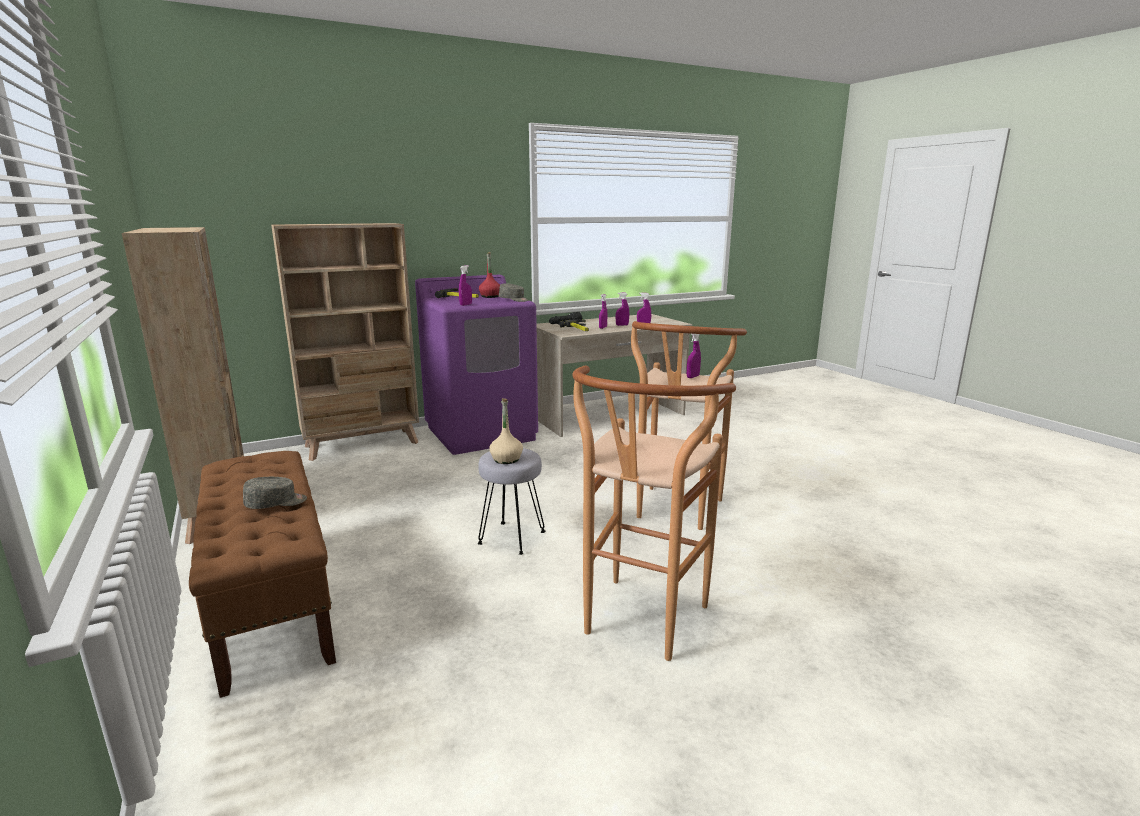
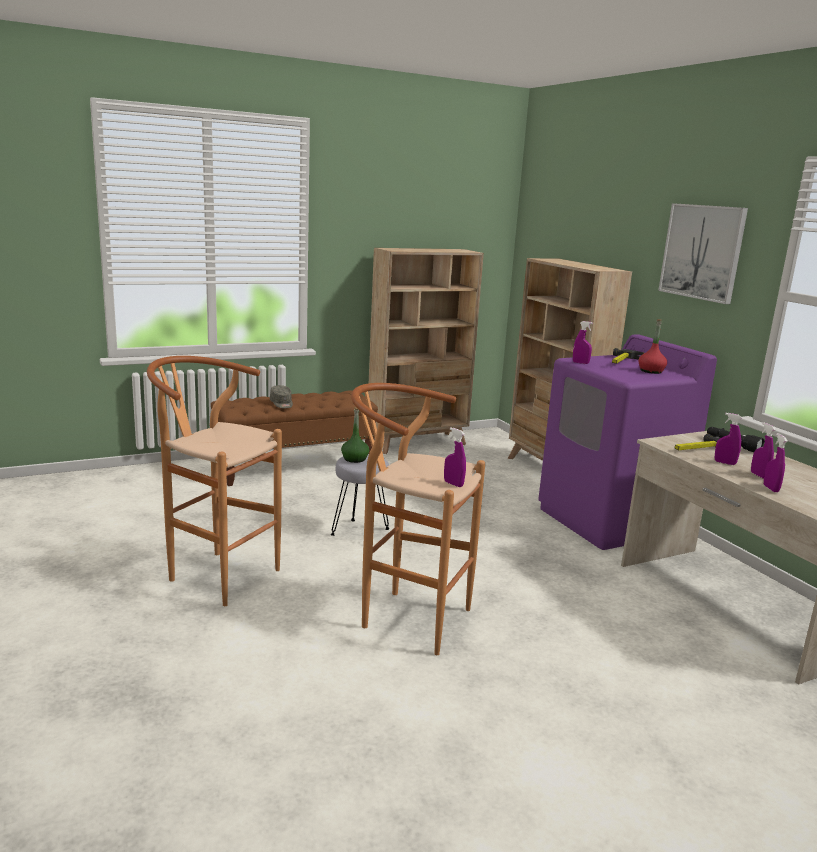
camera: 90 degrees right, 0 degrees up
(459, 197) = (702, 252): none -> picture
(506, 459) = (355, 459): beige bottle -> green bottle
(514, 300) = (630, 377): grey cap -> none

